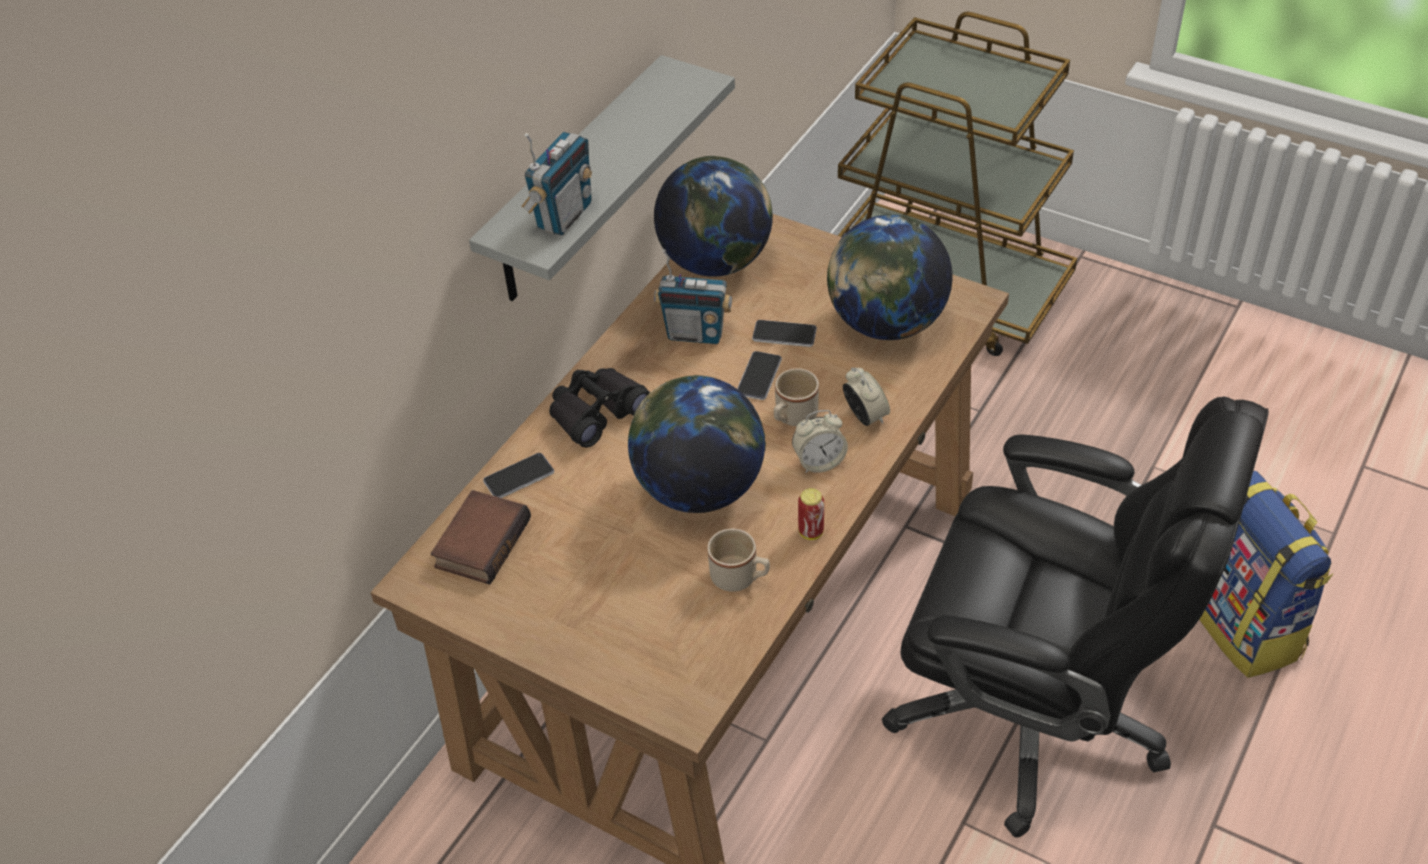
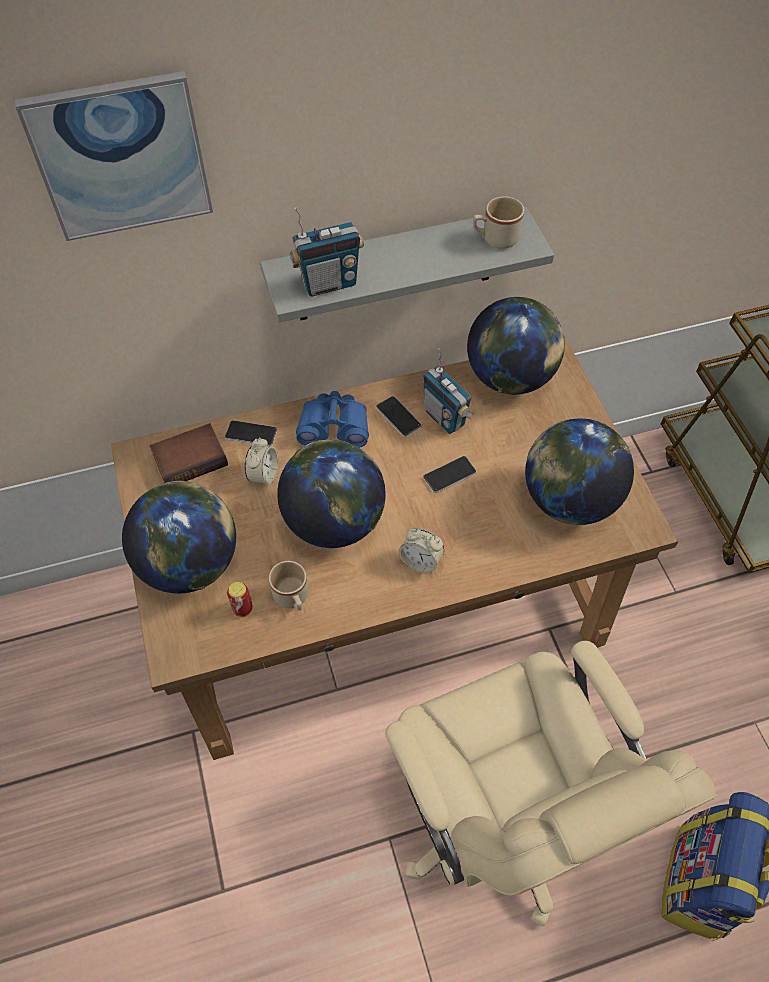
camera: 40 degrees right, 10 degrees up
(345, 164) = (121, 157): none -> picture
(597, 413) = (334, 426): black binoculars -> blue binoculars
(602, 627) = (190, 564): none -> globe
(784, 334) = (496, 458): phone -> phone (398, 417)
(792, 418) = (438, 519): beige mug -> beige mug (495, 239)
(811, 532) = (364, 604): can -> can (243, 609)
(865, 416) = (483, 554): alarm clock -> alarm clock (264, 475)
(1036, 714) = (501, 814): black office chair -> beige office chair

